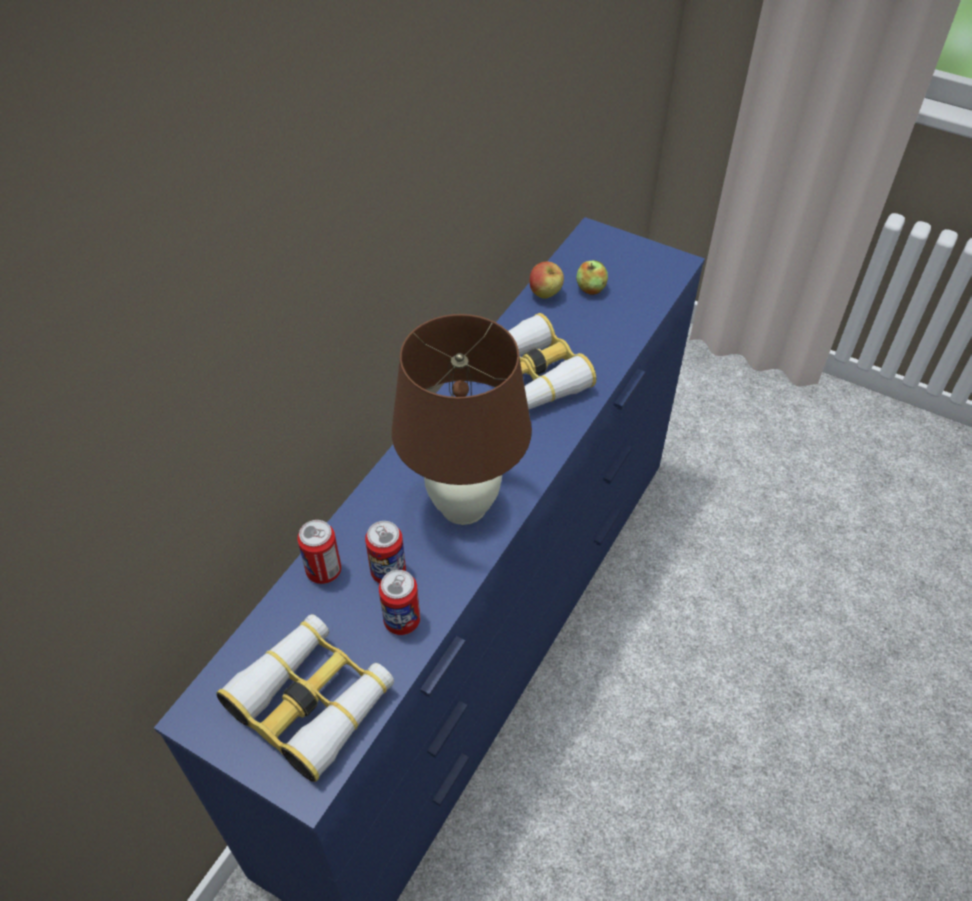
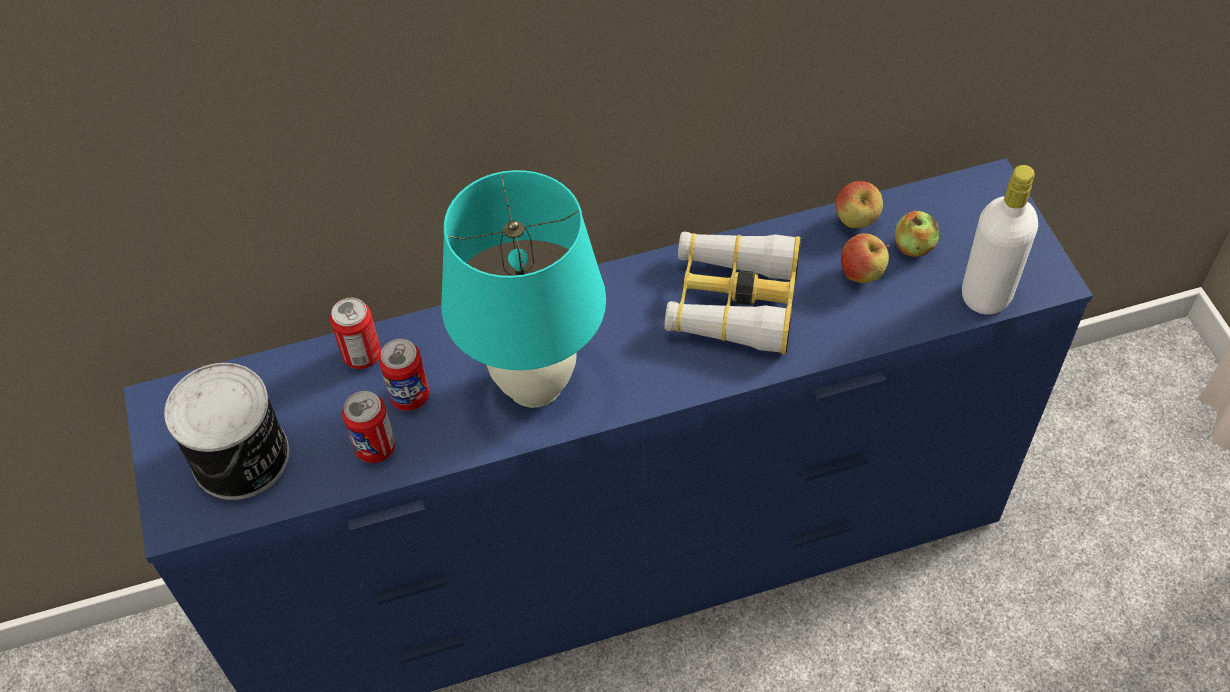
camera: 45 degrees right, 5 degrees up
(312, 701) = (243, 458): binoculars -> can
(463, 506) = (534, 384): brown table lamp -> turquoise table lamp
(581, 320) = (861, 274): none -> apple
(655, 290) = (986, 295): none -> white bottle

